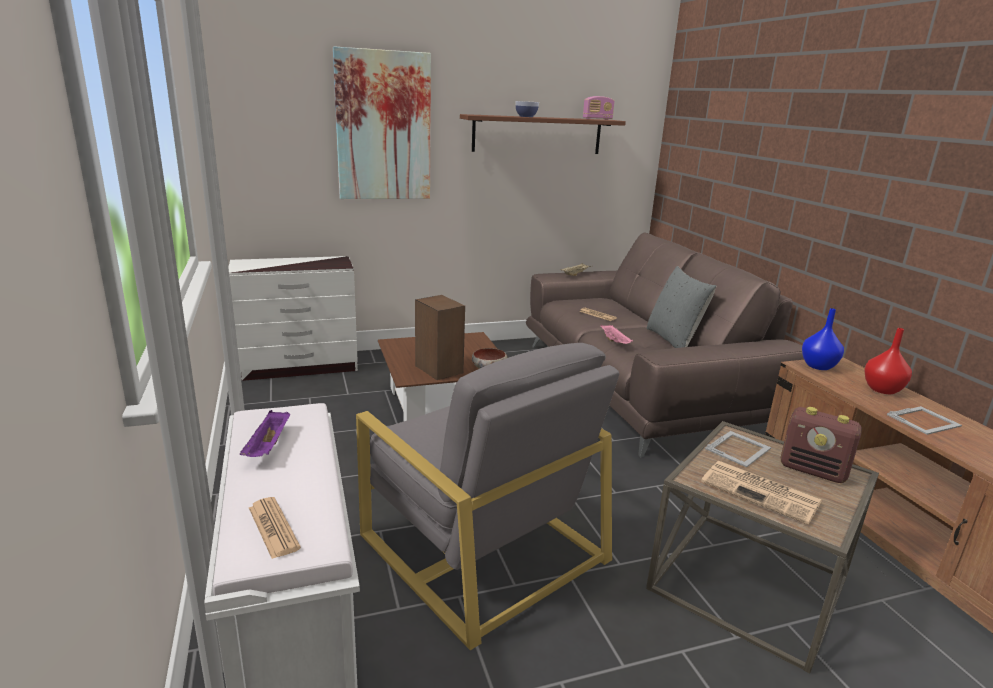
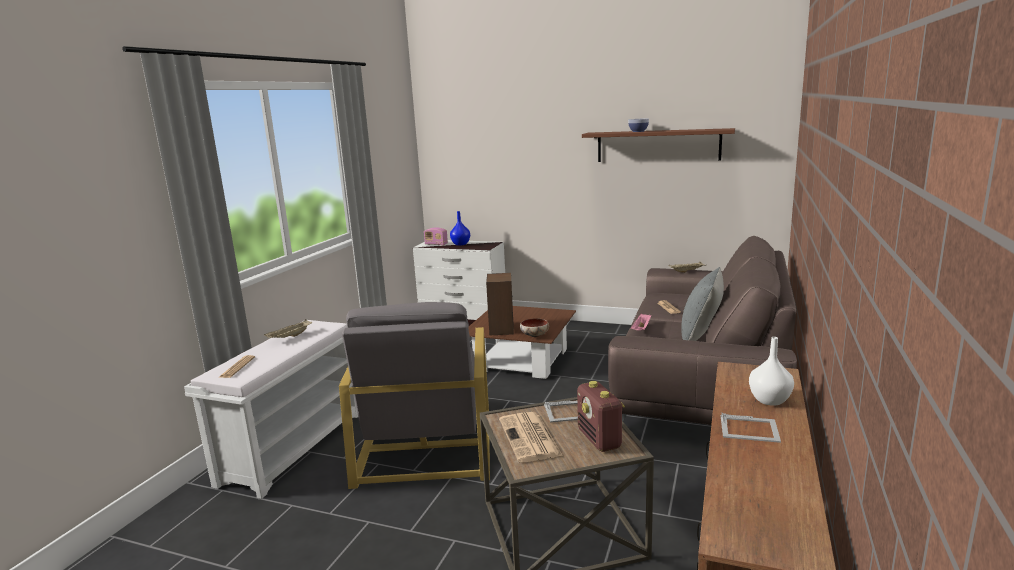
camera: 40 degrees right, 5 degrees down
(268, 447) = (290, 337): purple tray -> beige tray
(383, 127) = (529, 146): picture -> none
(597, 119) = (711, 129): radio -> radio (436, 244)
(819, 366) = (748, 371): blue vase -> blue vase (461, 244)
(881, 389) = (769, 400): red vase -> white vase

